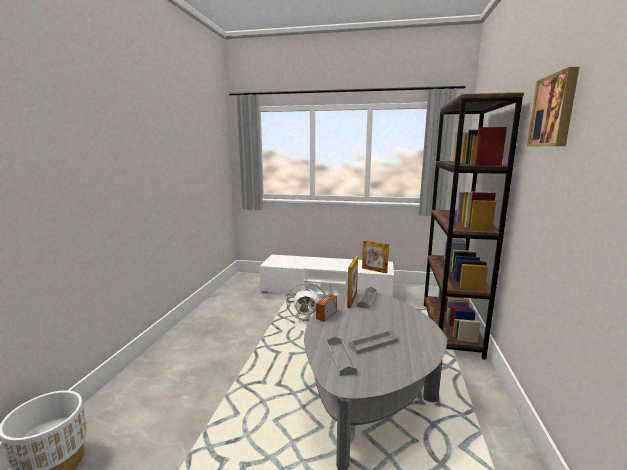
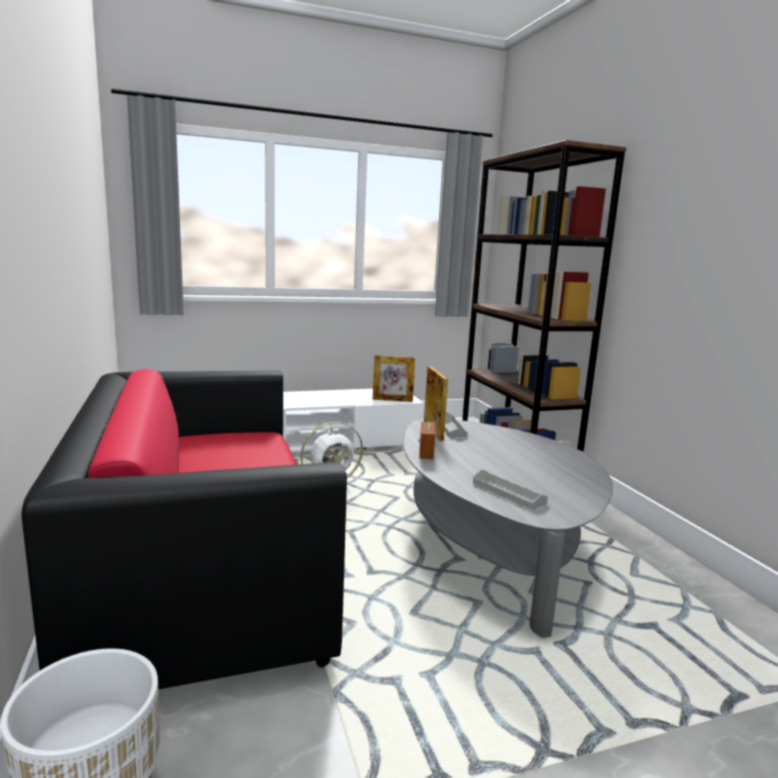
camera: 30 degrees left, 0 degrees up
(198, 358) = (200, 571): none -> sofa
(373, 344) = (523, 472): grey tray -> none
(554, 111) = (685, 170): picture -> none

